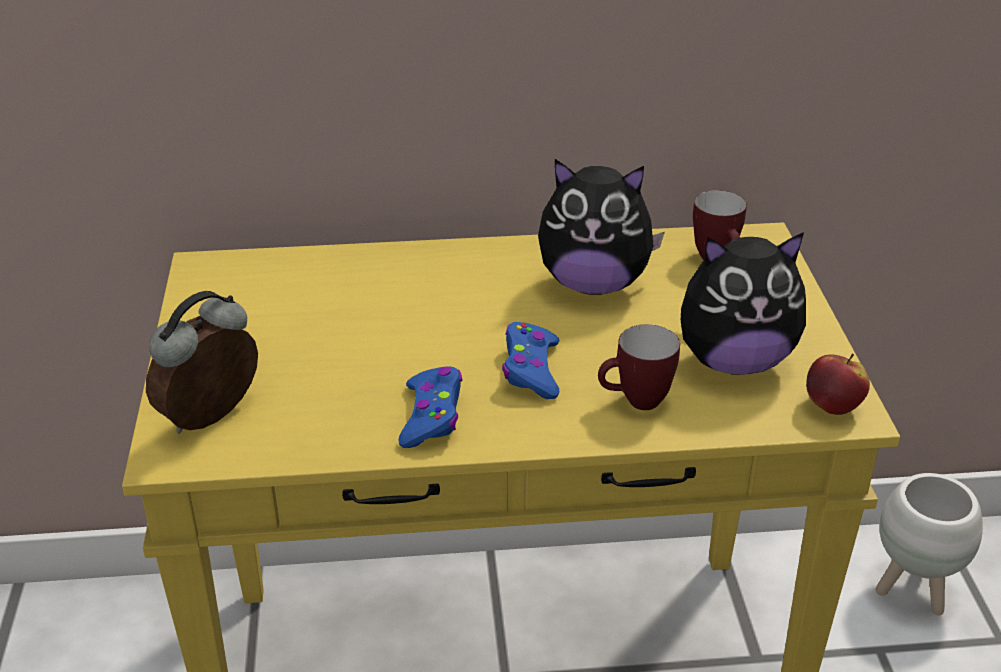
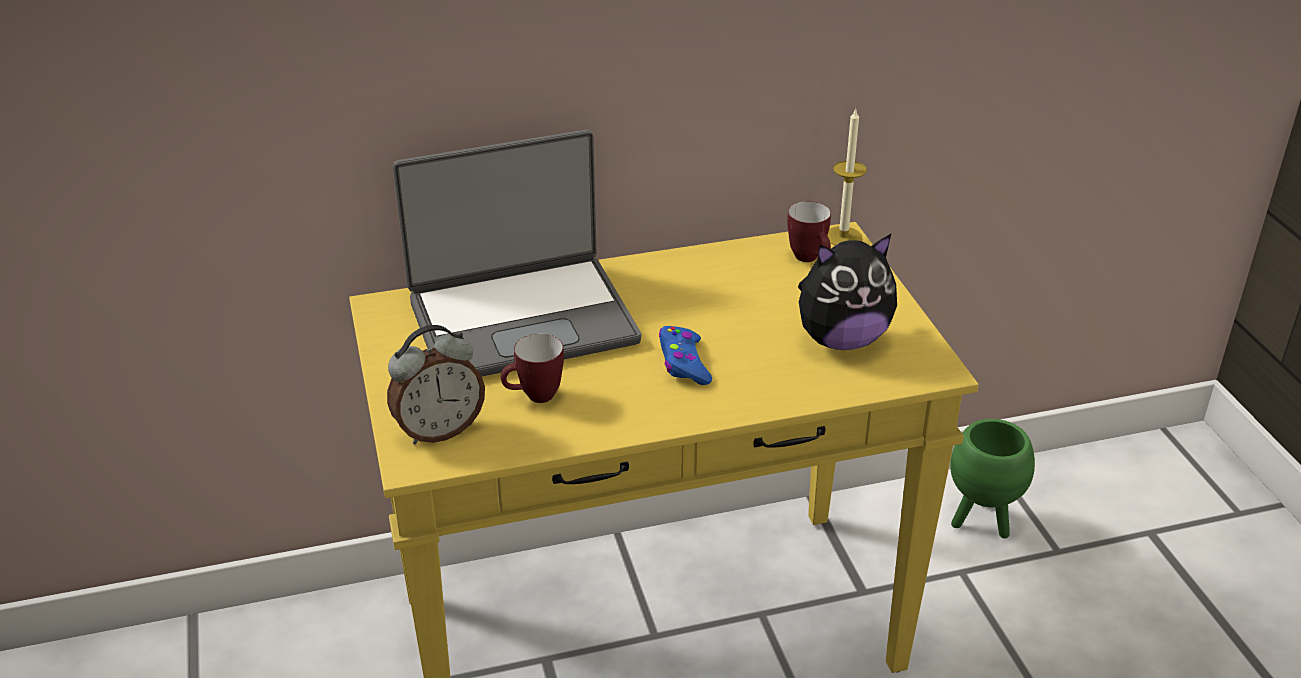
camera: 10 degrees left, 0 degrees up
(213, 419) = (439, 430): alarm clock -> alarm clock turned 150 degrees counterclockwise
(356, 297) = (522, 319): none -> laptop
(432, 416) = (615, 408): blue game controller -> none
(594, 284) = (714, 288): plush toy -> none
(635, 402) = (772, 380): mug -> mug (534, 397)
(765, 238) = (843, 237): none -> candle
(832, 406) = (923, 367): apple -> none
(912, 592) = (981, 522): white planter -> green planter

